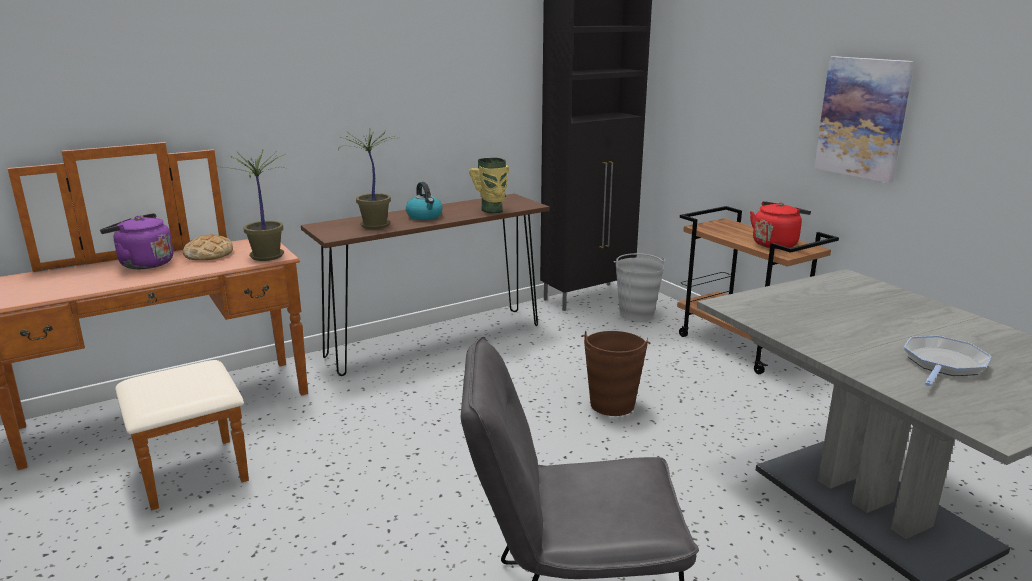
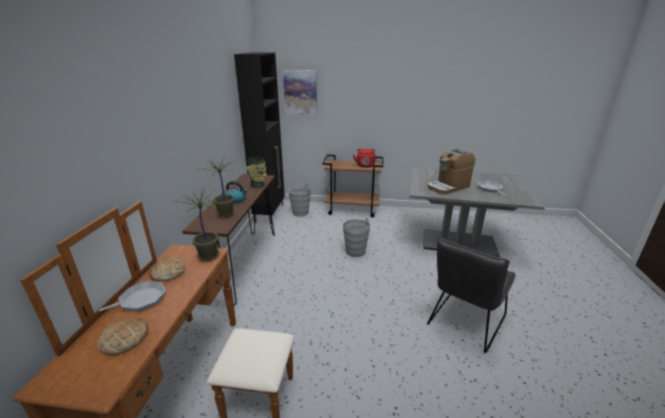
camera: 50 degrees left, 5 degrees up
(73, 282) = (124, 339): none -> bread
(143, 264) = (140, 300): purple kettle -> frying pan
(612, 405) = (355, 251): brown bucket -> grey bucket
(831, 321) = (448, 187): none -> coffee machine
(862, 118) = (387, 110): picture -> picture (300, 93)

